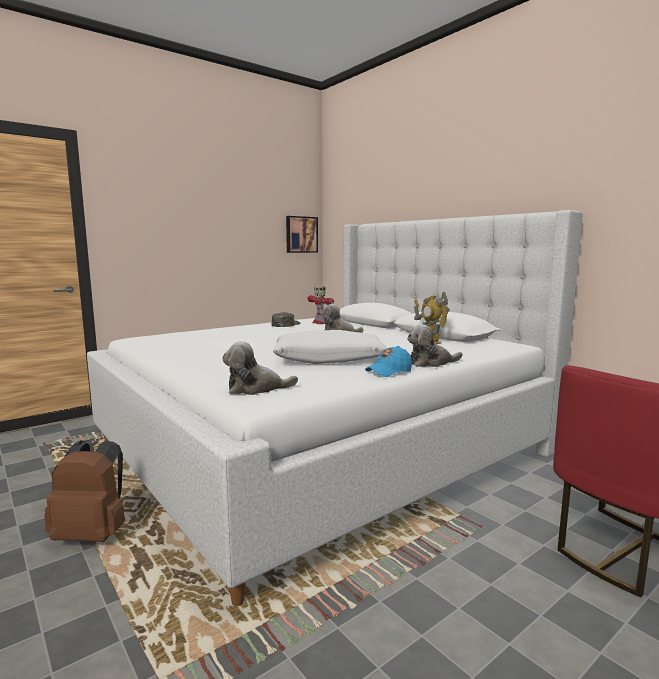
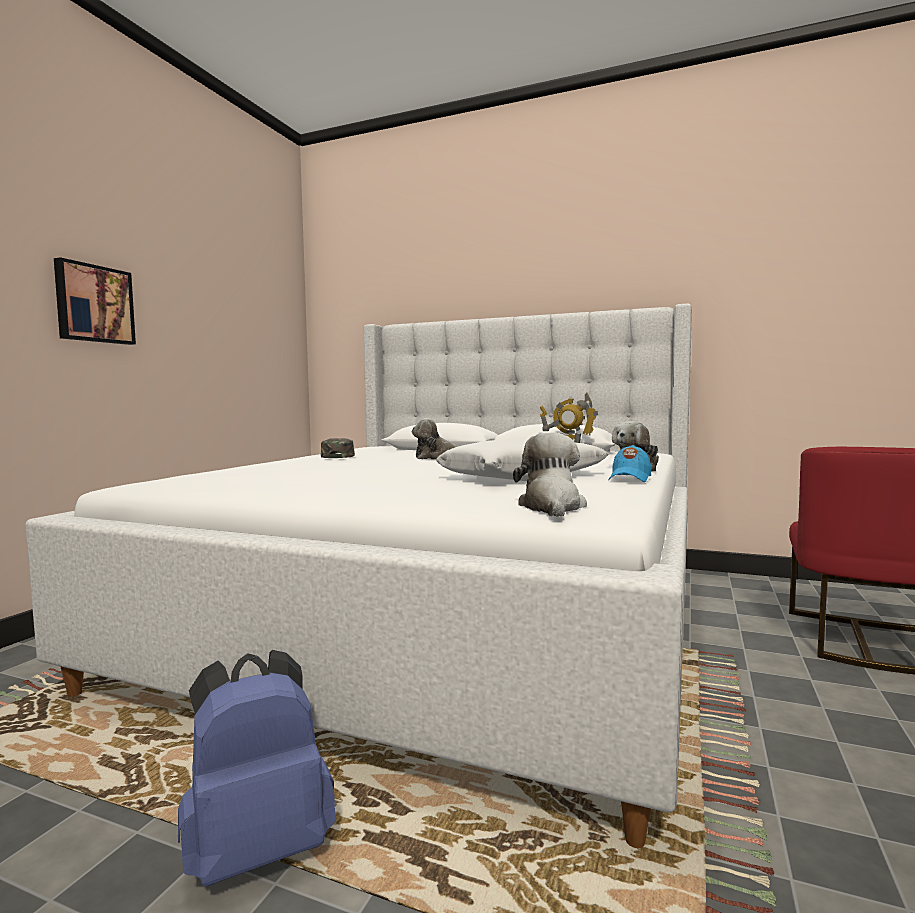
camera: 30 degrees left, 5 degrees down
(93, 535) = (259, 848): brown backpack -> blue backpack
(256, 389) = (551, 507): plush toy -> plush toy turned 135 degrees clockwise
(301, 234) = (284, 339): picture -> picture (94, 304)
(319, 323) = (377, 452): toy robot -> none

